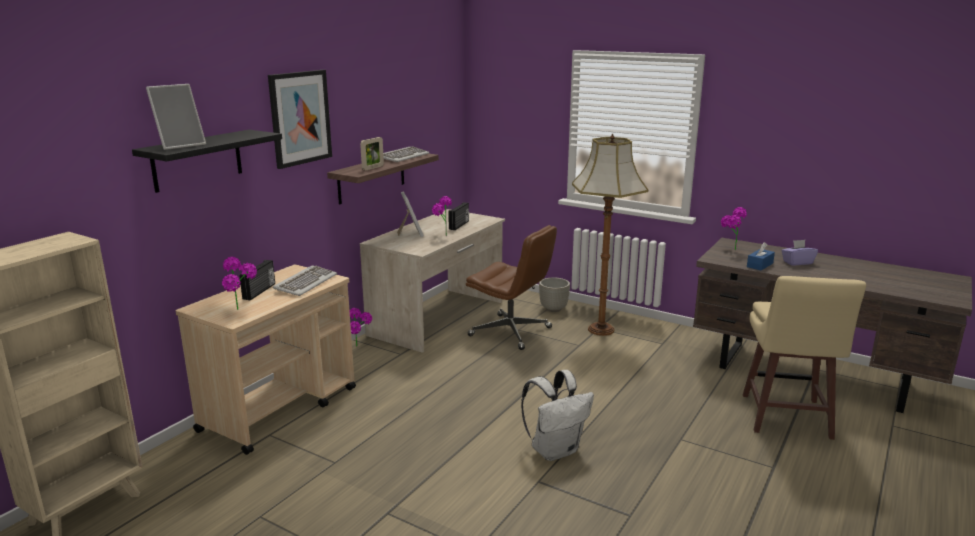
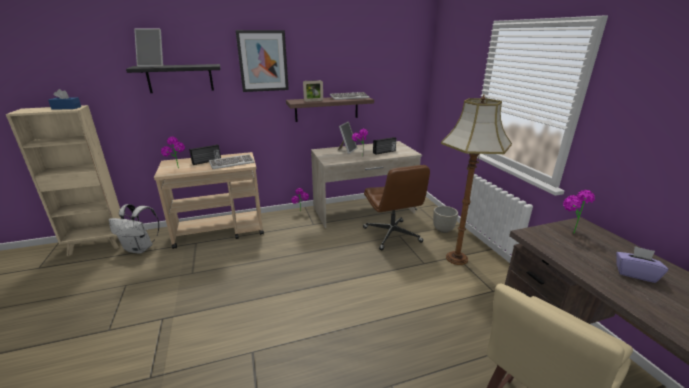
camera: 40 degrees right, 5 degrees up
(555, 450) = (295, 335): white backpack -> white backpack (140, 248)
(759, 265) = (576, 259): blue tissue box -> blue tissue box (66, 108)

